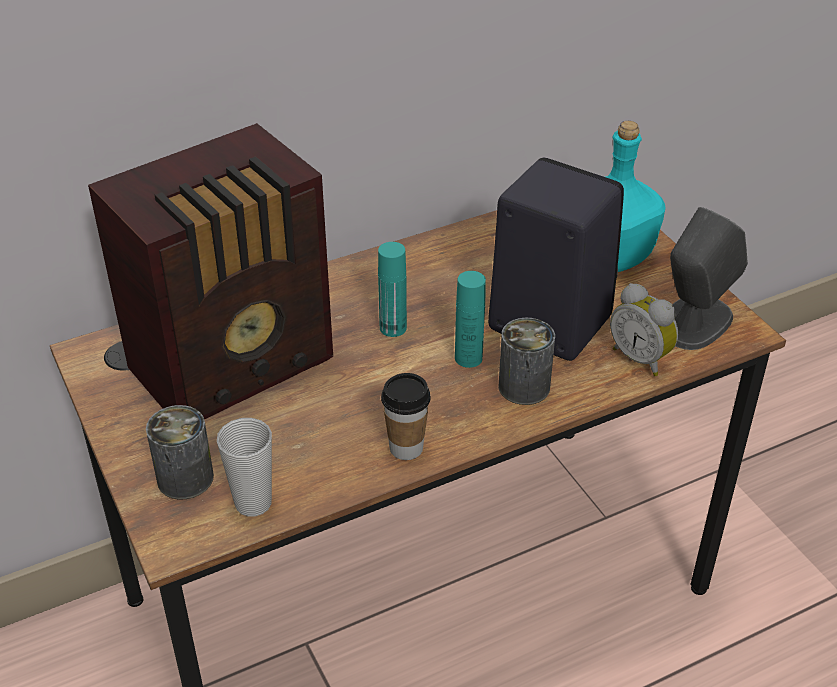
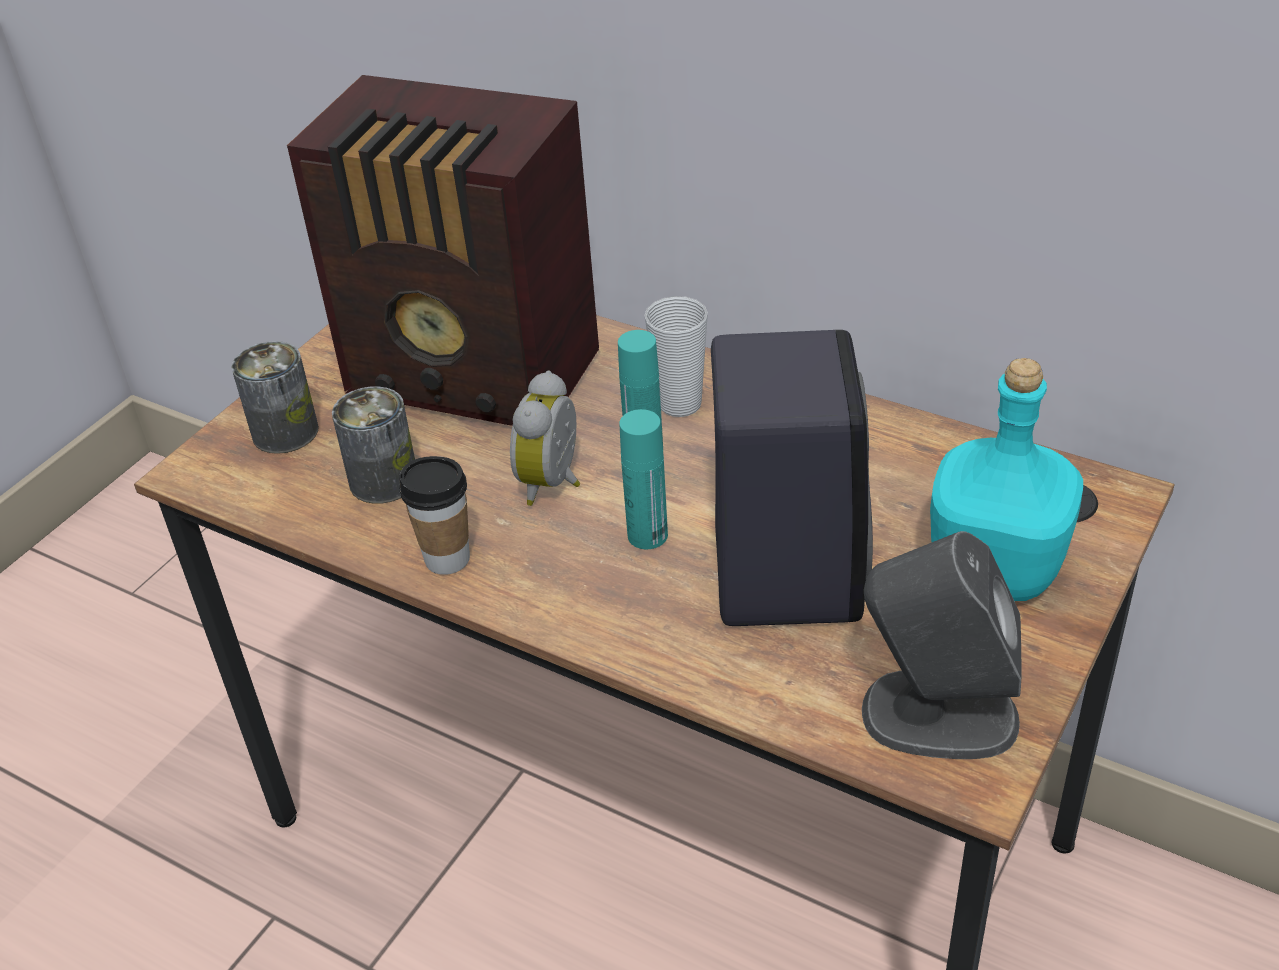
camera: 60 degrees right, 0 degrees up
(253, 503) = (281, 492): cup -> cup (680, 404)
(524, 386) = (638, 606): can -> can (383, 480)
(641, 358) = (801, 692): alarm clock -> alarm clock (555, 483)

